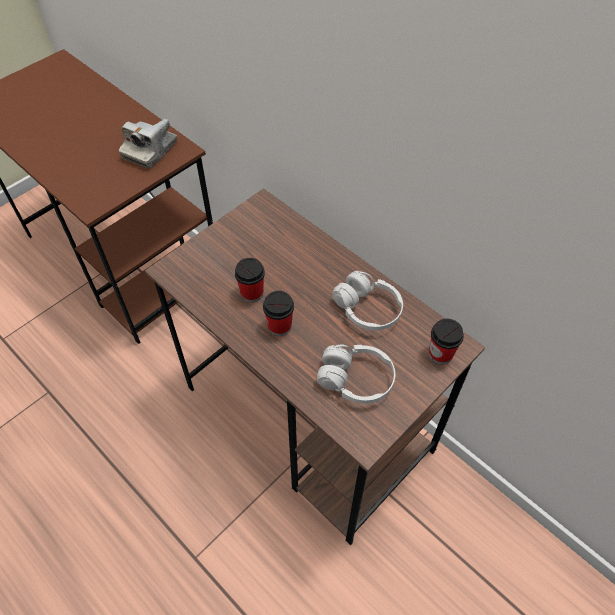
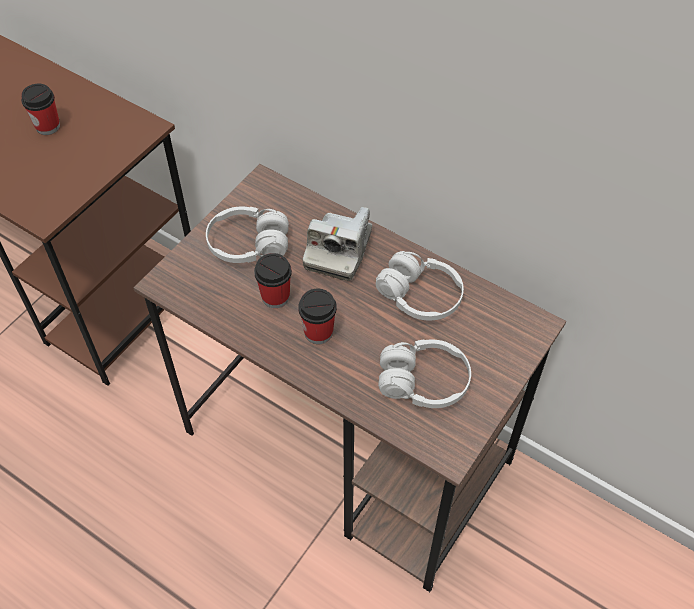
camera: 10 degrees left, 0 degrees up
(150, 150) = (103, 132): camera -> camera (338, 250)
(240, 249) = (248, 245): none -> white headphones
(440, 354) = (516, 337): cup -> cup (48, 126)

